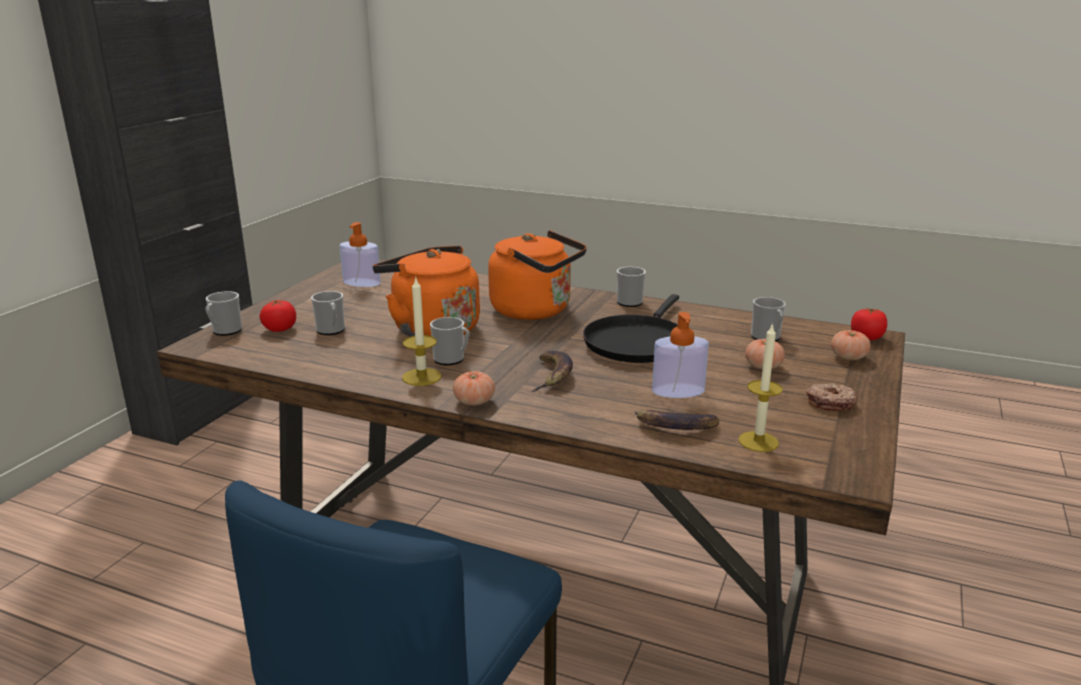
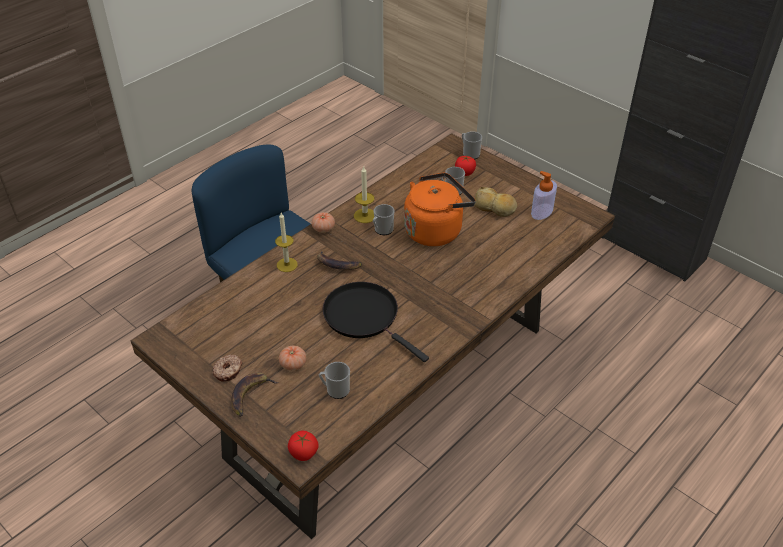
camera: 110 degrees right, 20 degrees up
(364, 304) = (495, 208): none -> bread
(536, 311) = (446, 284): orange kettle -> none
(629, 301) = (445, 340): mug -> none
(674, 427) = (248, 293): banana -> banana (250, 395)
(678, 391) = (286, 310): soap dispenser -> none
(758, 441) = (212, 318): candle -> candle (287, 265)
(848, 357) = (279, 419): tomato -> none

